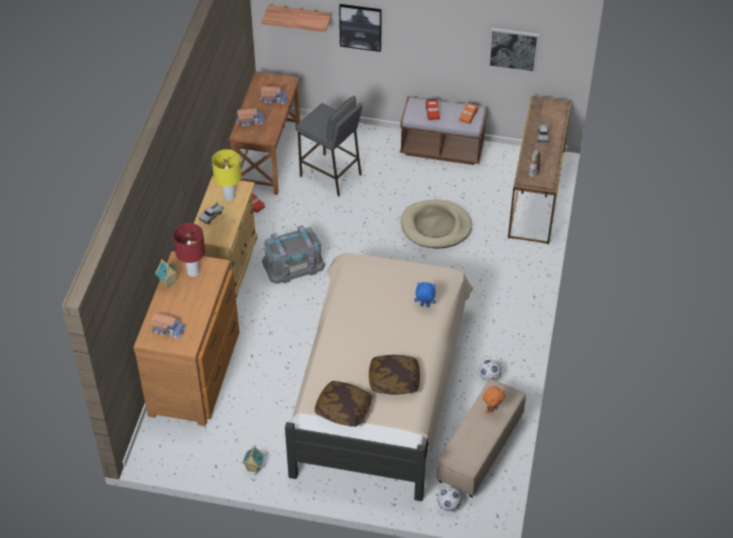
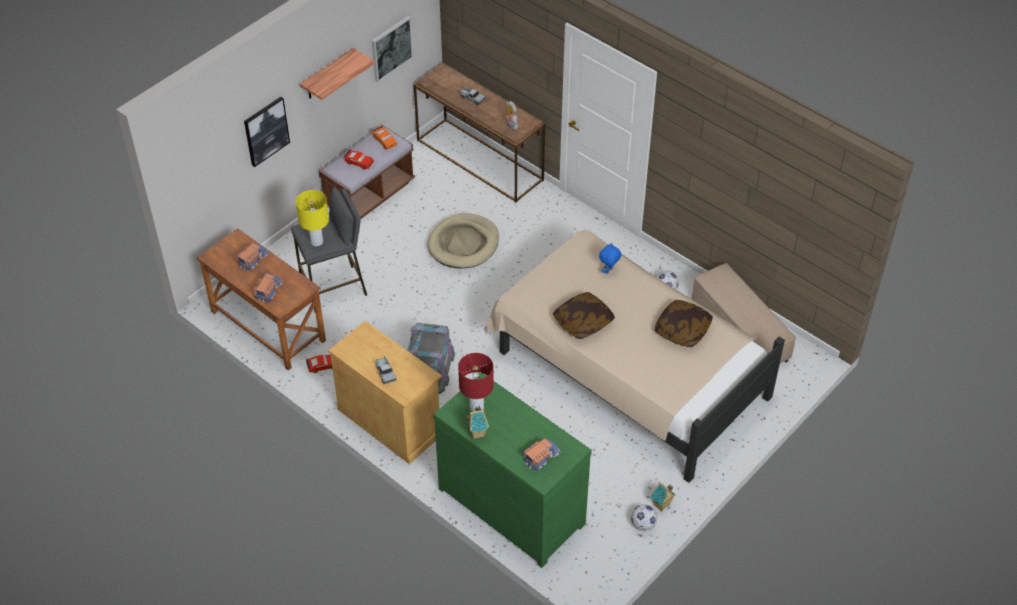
camera: 60 degrees left, 0 degrees up
(196, 373) = (513, 504): brown dresser -> green dresser
(229, 197) = (370, 348): yellow table lamp -> yellow table lamp (317, 242)
(300, 17) = (210, 167): shelf -> shelf (328, 75)
(343, 409) = (693, 380): pillow -> pillow (583, 322)
(448, 505) = (786, 380): football -> football (643, 524)
(492, 409) = (731, 291): orange plush toy -> none

